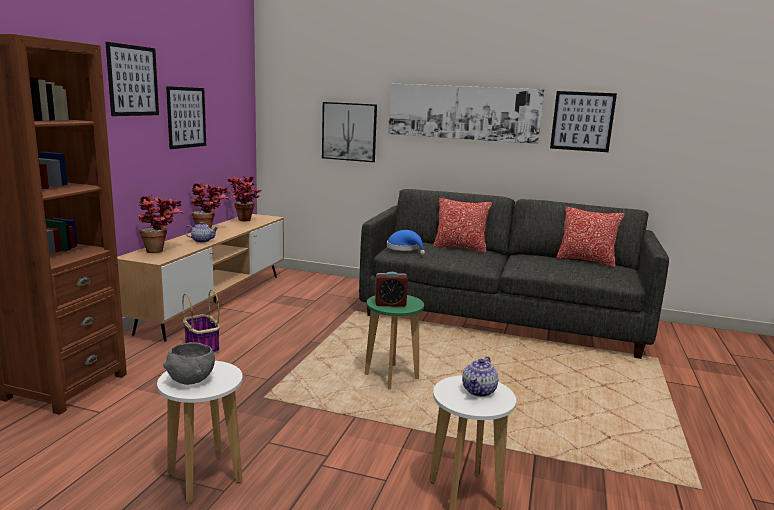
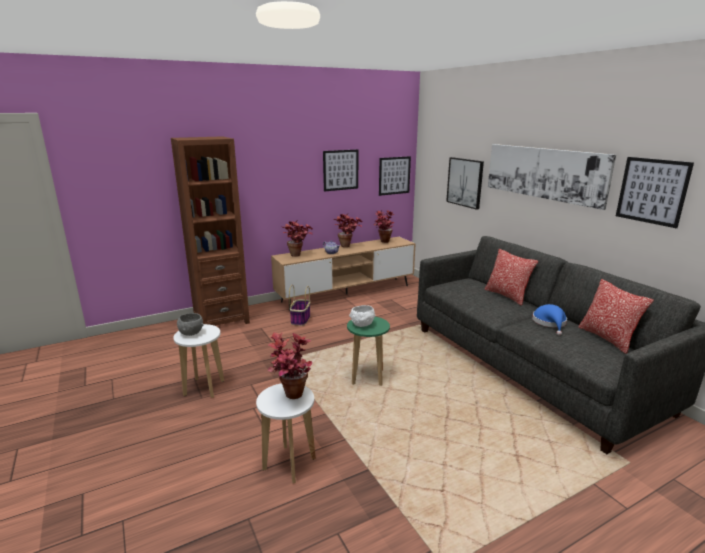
camera: 45 degrees right, 5 degrees up
(133, 80) = (294, 150): picture -> picture (394, 175)
(390, 304) = (362, 325): alarm clock -> white bowl
(404, 248) = (453, 286): blue hat -> blue hat (550, 323)
(479, 391) = (291, 398): teapot -> potted plant

